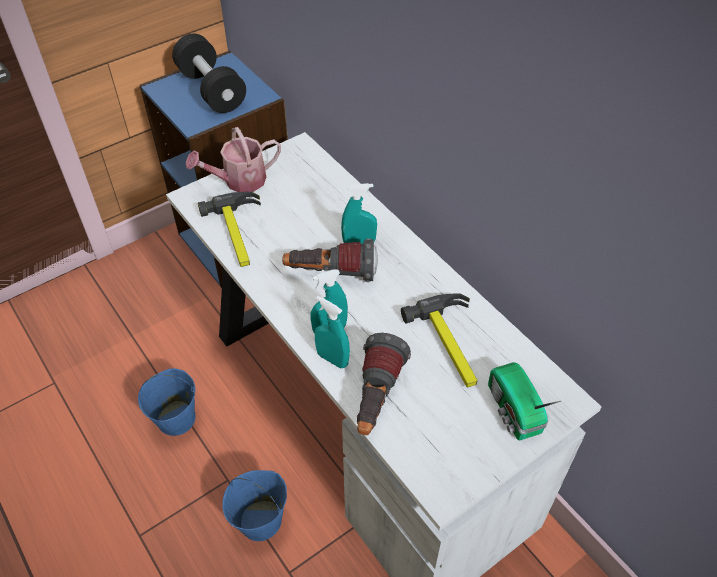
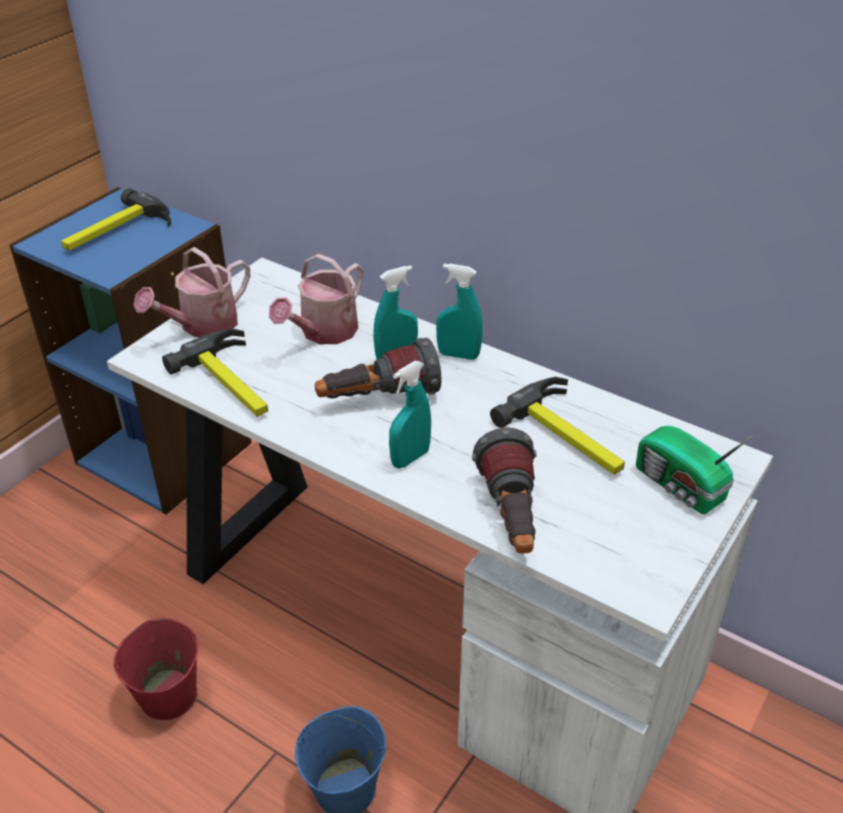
camera: 20 degrees left, 10 degrees down
(176, 418) = (168, 695): blue bucket -> red bucket
(211, 90) = (116, 232): black dumbbell -> hammer
(318, 208) = (323, 332): none -> watering can
(332, 359) = (432, 489): turquoise spray bottle -> turquoise spray bottle (458, 355)

